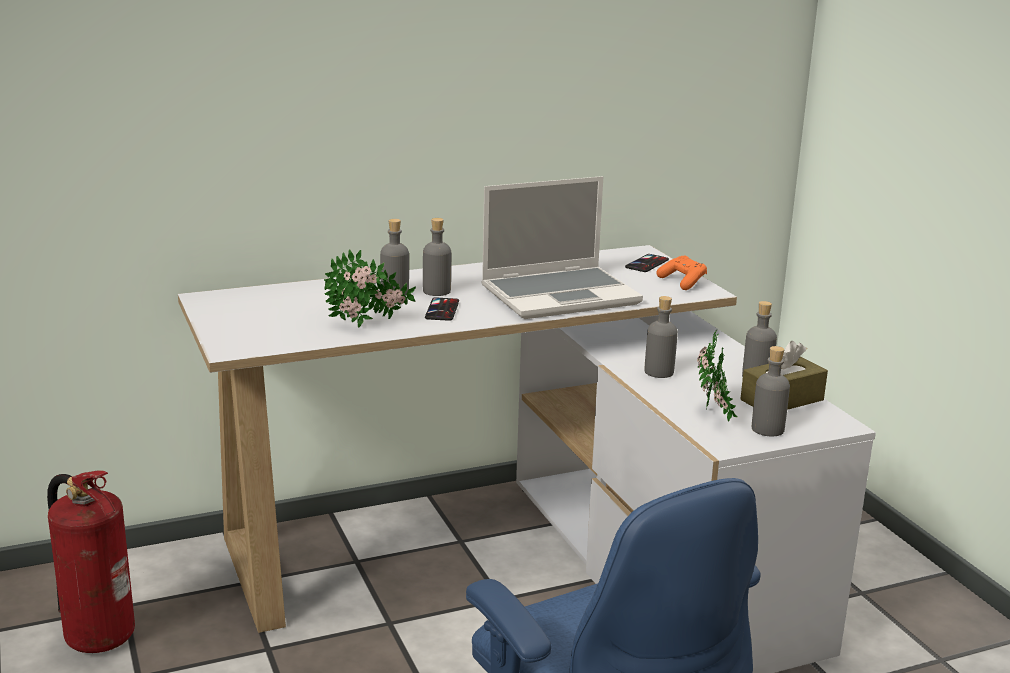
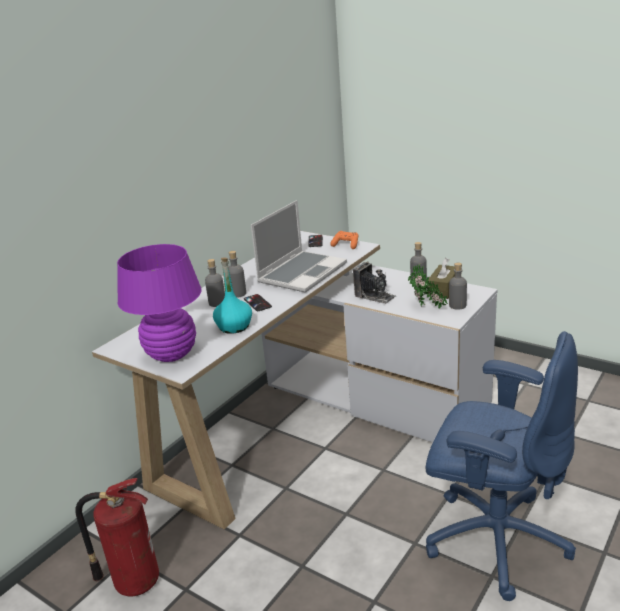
camera: 30 degrees left, 5 degrees up
(249, 328) = (171, 354): none -> purple table lamp
(369, 325) = (234, 326): potted plant -> turquoise bottle
(659, 372) = (375, 296): grey bottle -> camera

